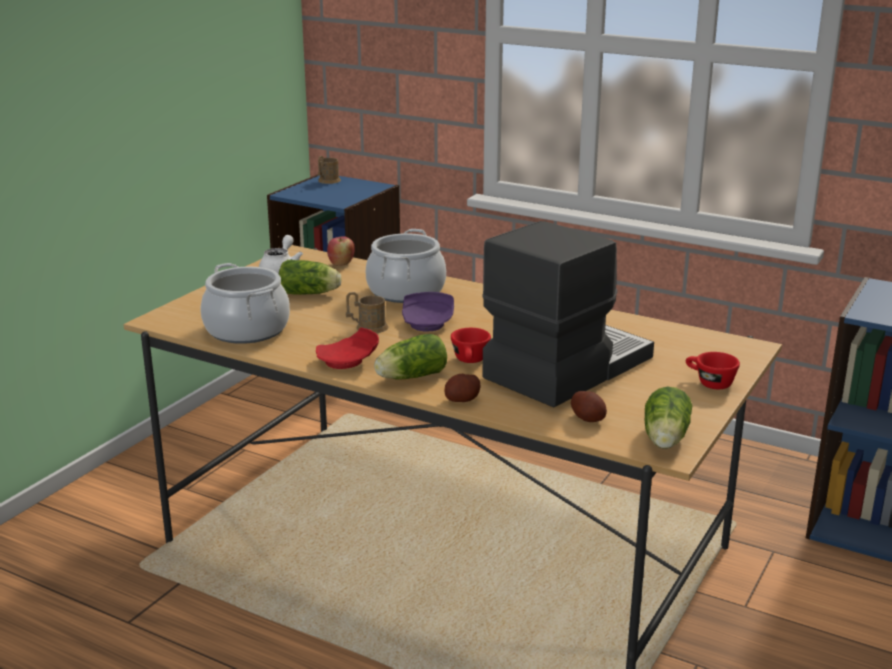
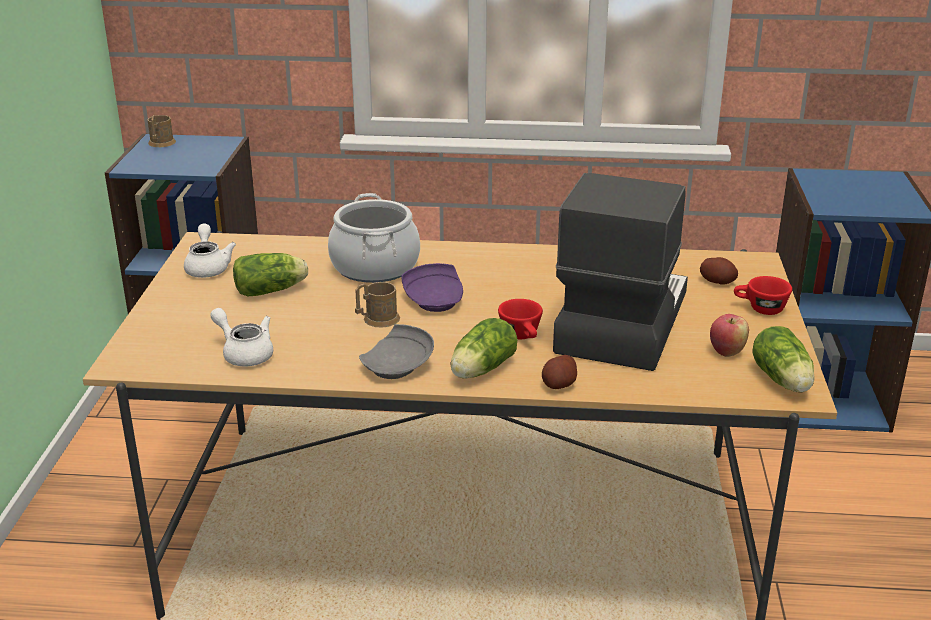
camera: 25 degrees left, 5 degrees up
(246, 330) = (244, 353): cooking pot -> white teapot
(341, 264) = (269, 246): apple -> apple (726, 351)
(349, 361) = (398, 366): red plate -> grey plate
(588, 418) = (695, 375): potato -> potato (717, 281)

